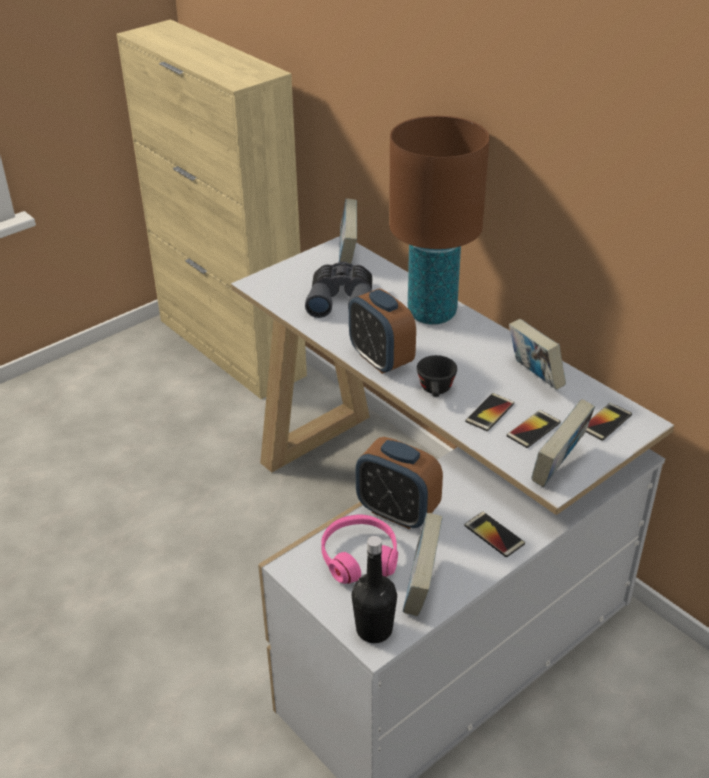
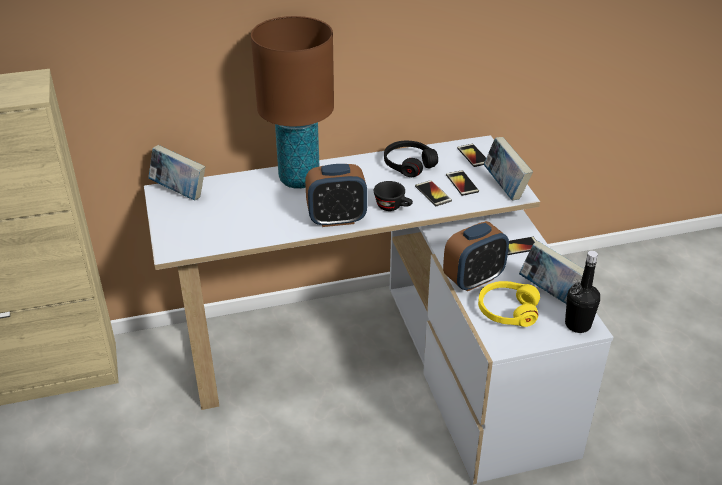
camera: 65 degrees left, 0 degrees up
(342, 299) = (240, 213): grey binoculars -> none
(359, 556) = (507, 310): pink headphones -> yellow headphones
(534, 377) = (408, 164): book -> black headphones

